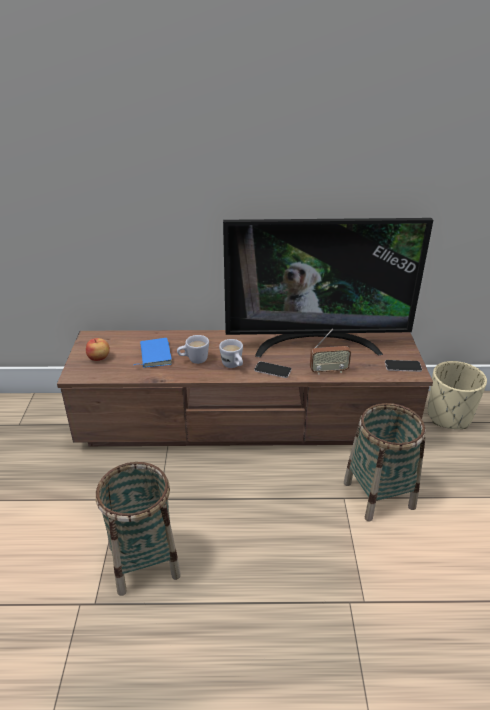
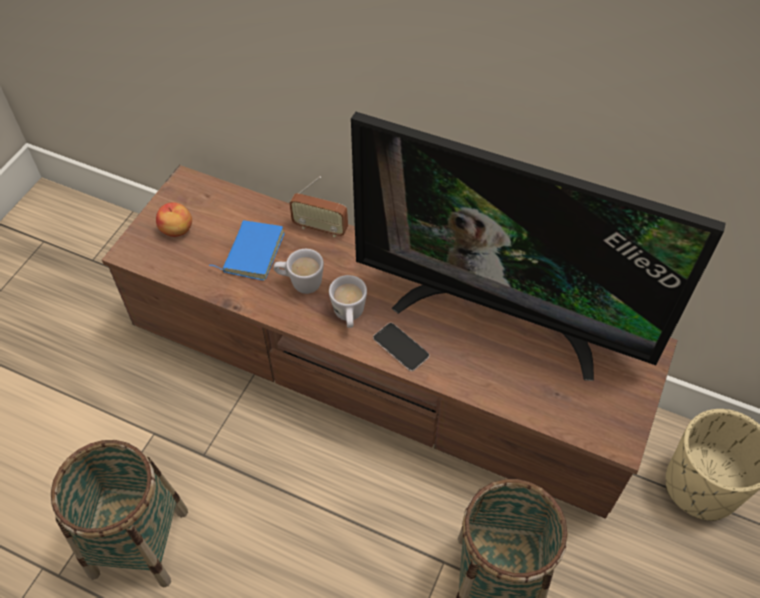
camera: 25 degrees right, 20 degrees up
(328, 371) = (484, 382): radio -> radio (320, 228)
(403, 366) = (610, 419): phone -> none

